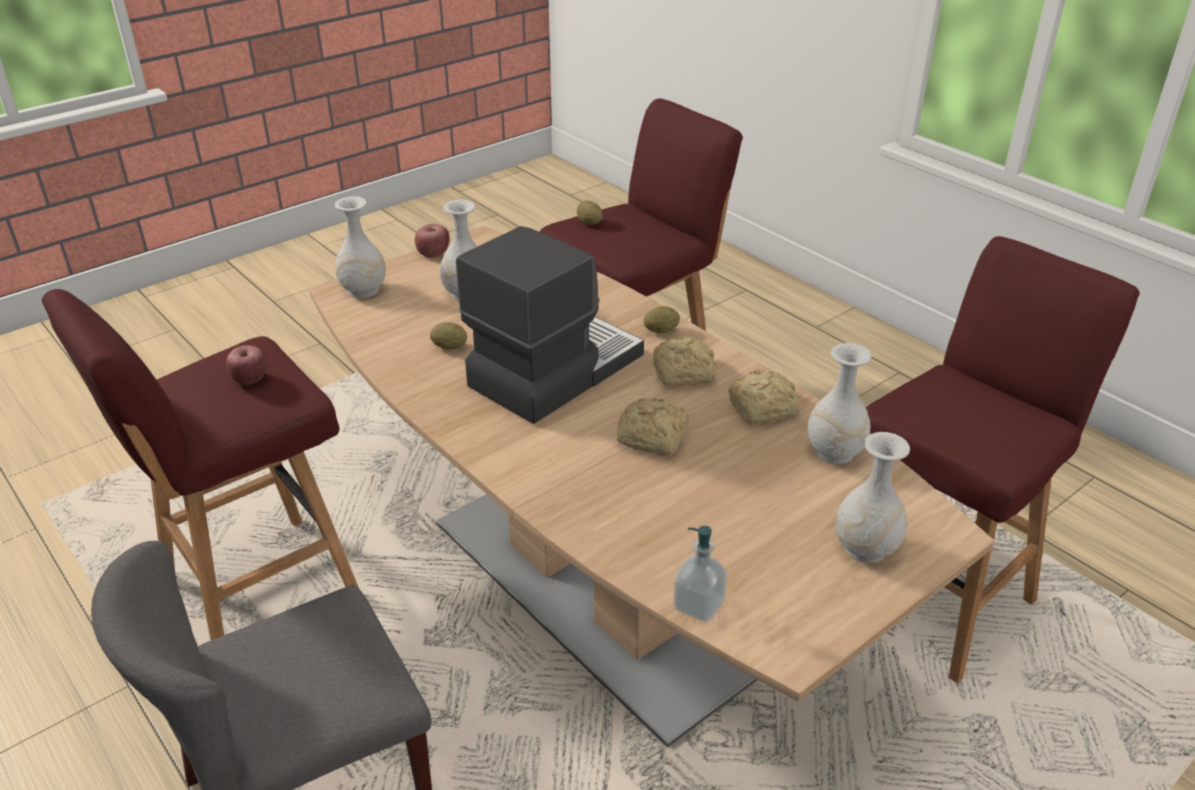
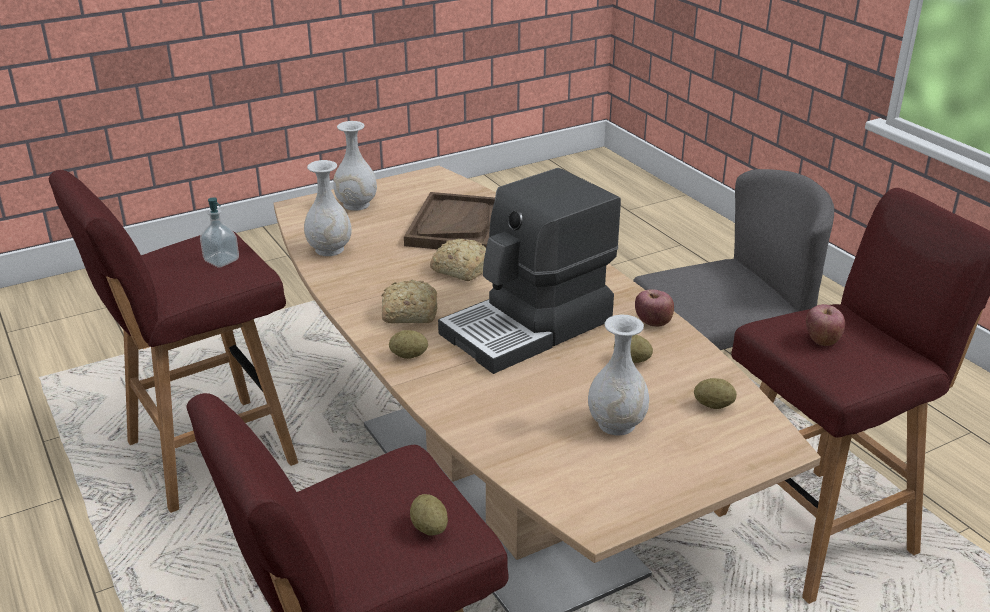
camera: 170 degrees left, 5 degrees down
(363, 291) = (747, 443): white vase -> none
(382, 315) = (713, 405): none -> potato
(433, 254) = (667, 498): apple -> apple (653, 322)
(691, 518) = (457, 226): none -> brown tray
(698, 605) = (473, 192): soap dispenser -> soap dispenser (221, 261)
(765, 408) = (358, 281): bread -> none

